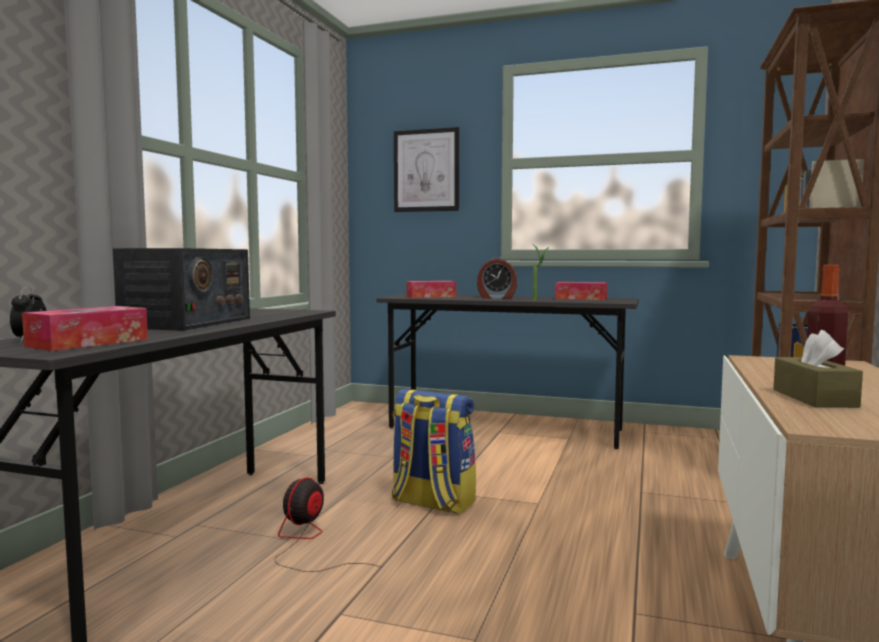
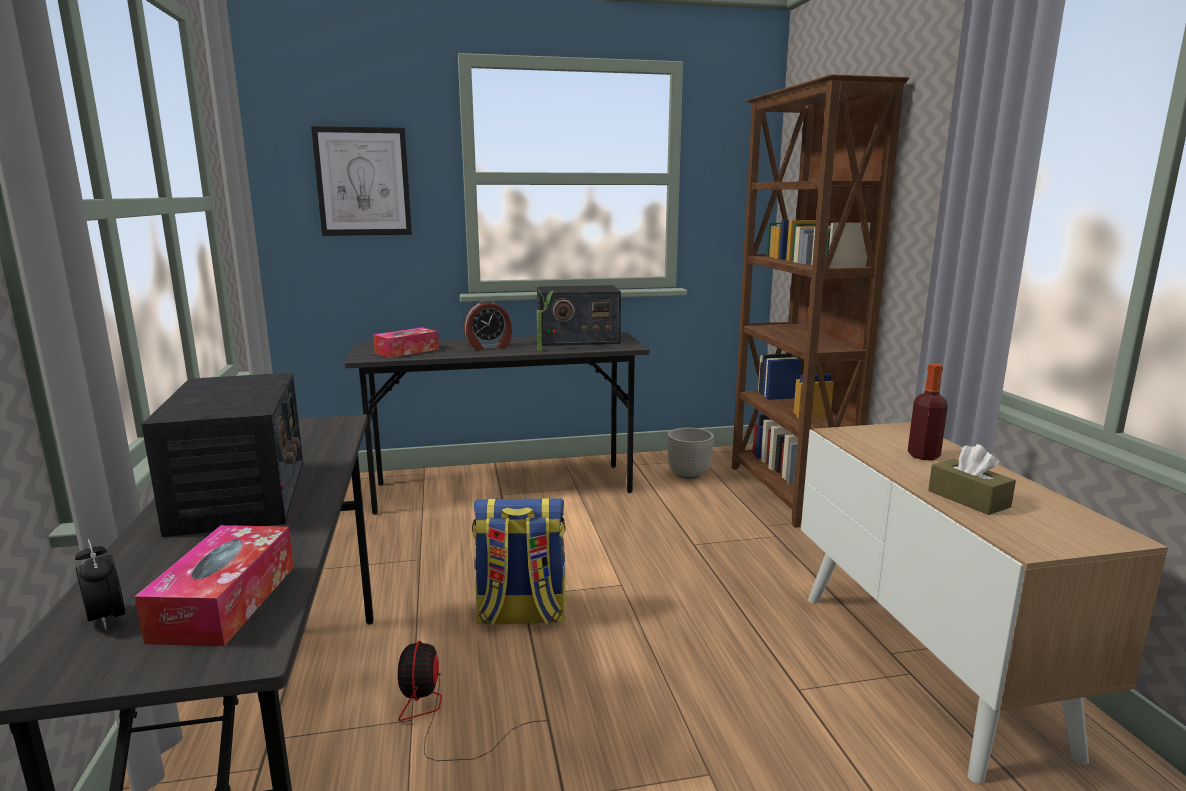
camera: 30 degrees left, 10 degrees up
(581, 298) = (577, 339): tissue box -> radio
(692, 446) = (689, 475): none -> grey planter

